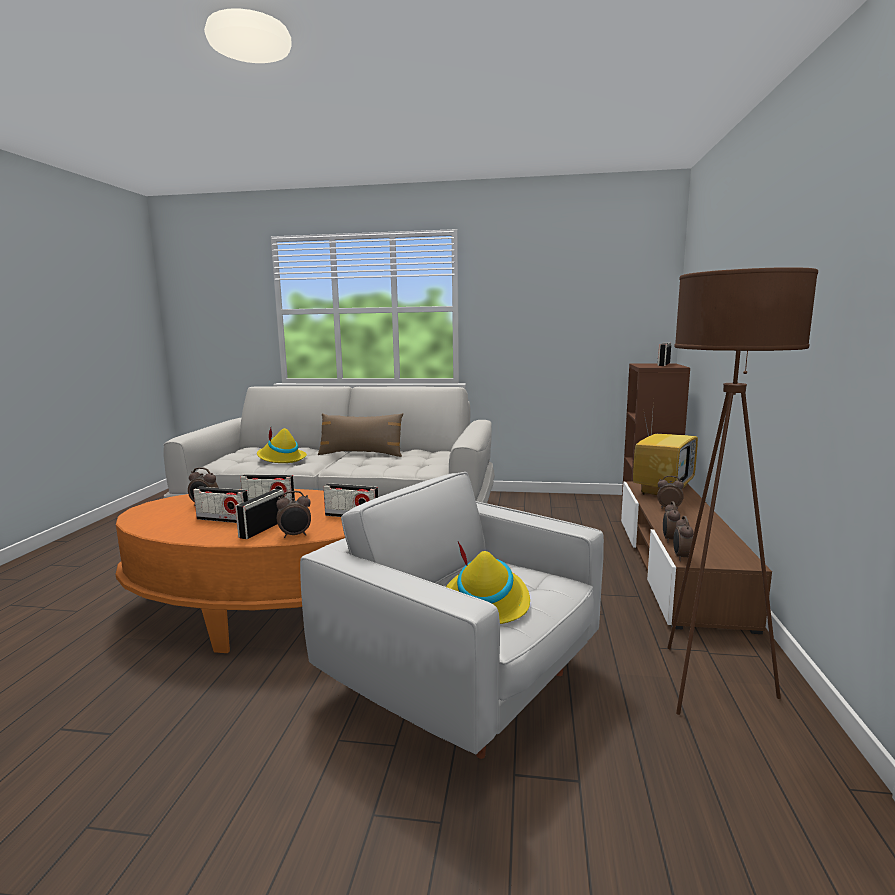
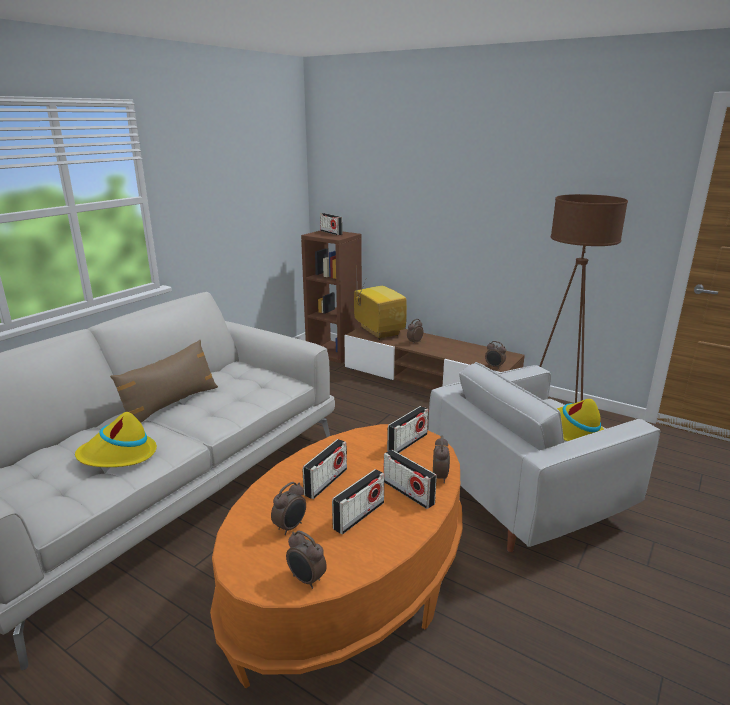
camera: 65 degrees left, 10 degrees up
(669, 540) = (466, 360): alarm clock -> alarm clock (306, 580)

